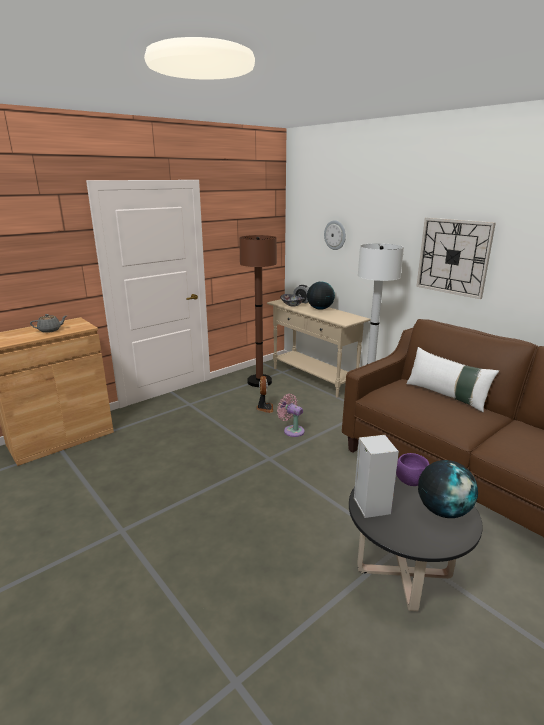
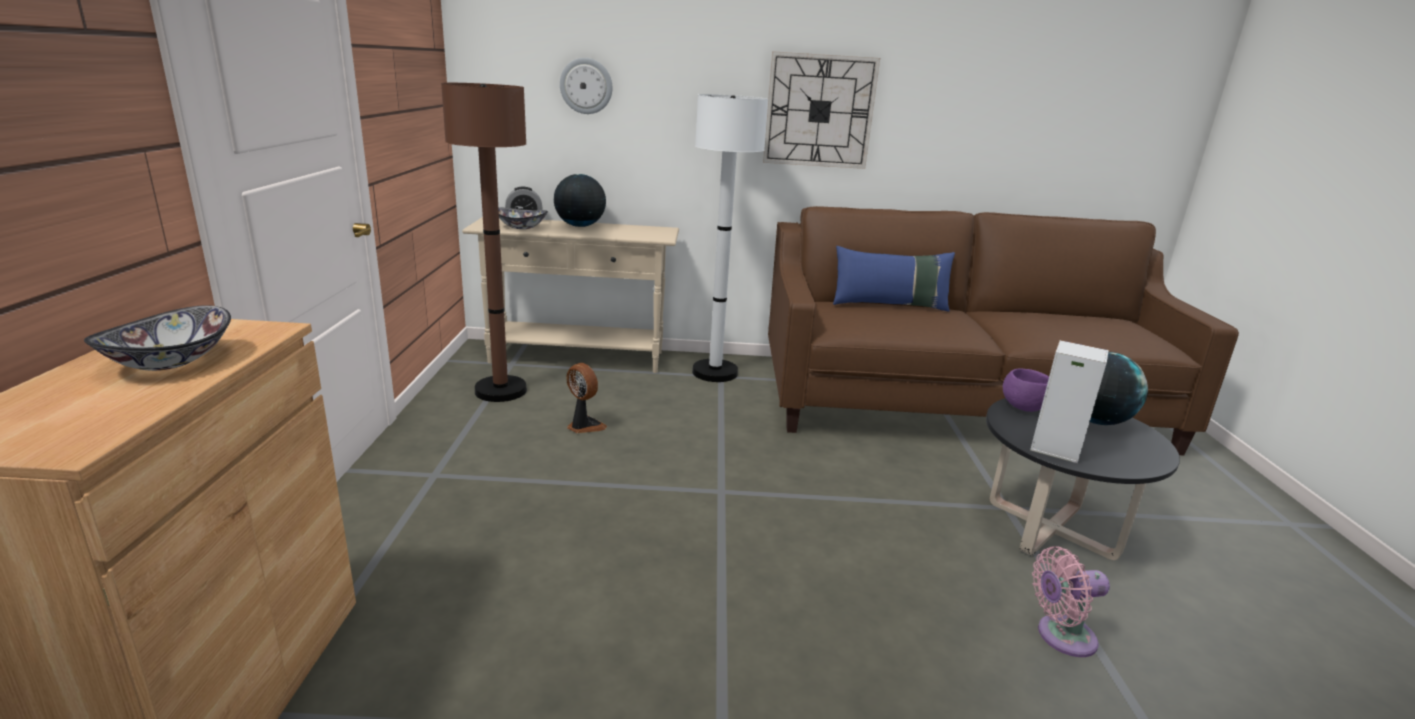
camera: 50 degrees left, 0 degrees up
(50, 330) = (171, 362): grey teapot -> bowl
(292, 430) = (680, 439): pink fan -> pink fan (1060, 636)
(446, 395) = (889, 305): white pillow -> blue pillow

